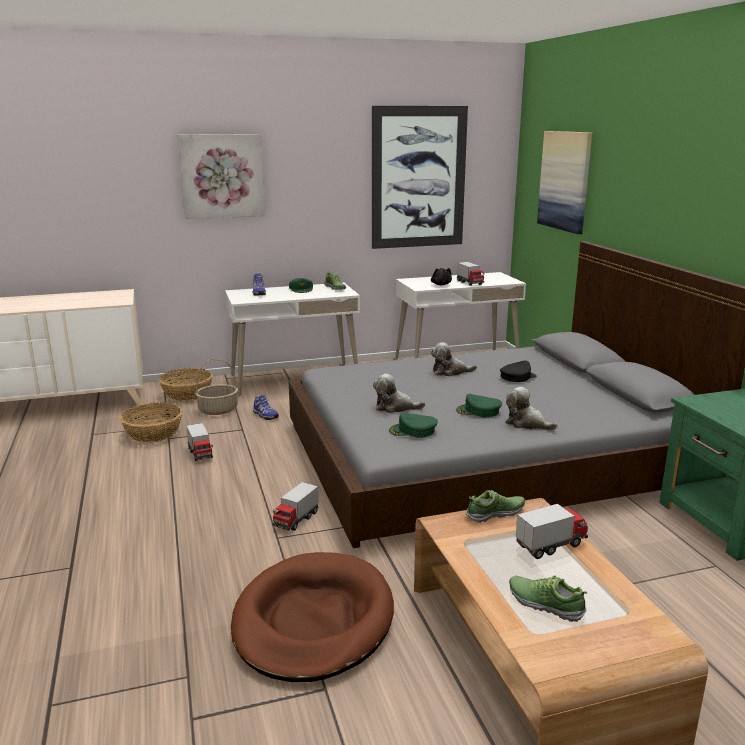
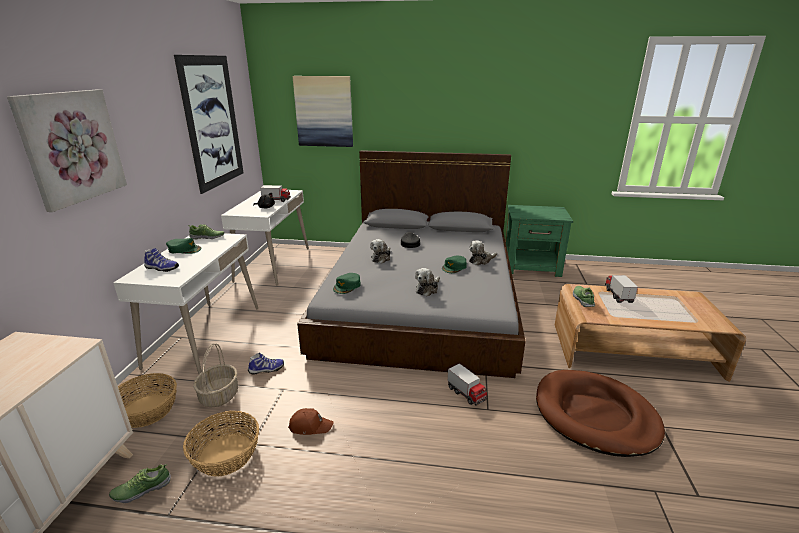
camera: 65 degrees left, 5 degrees up
(200, 453) = (310, 426): toy truck -> brown cap
(413, 431) = (472, 292): green cap -> green cap (347, 286)
(545, 604) = (672, 312): shoe -> shoe (142, 489)

